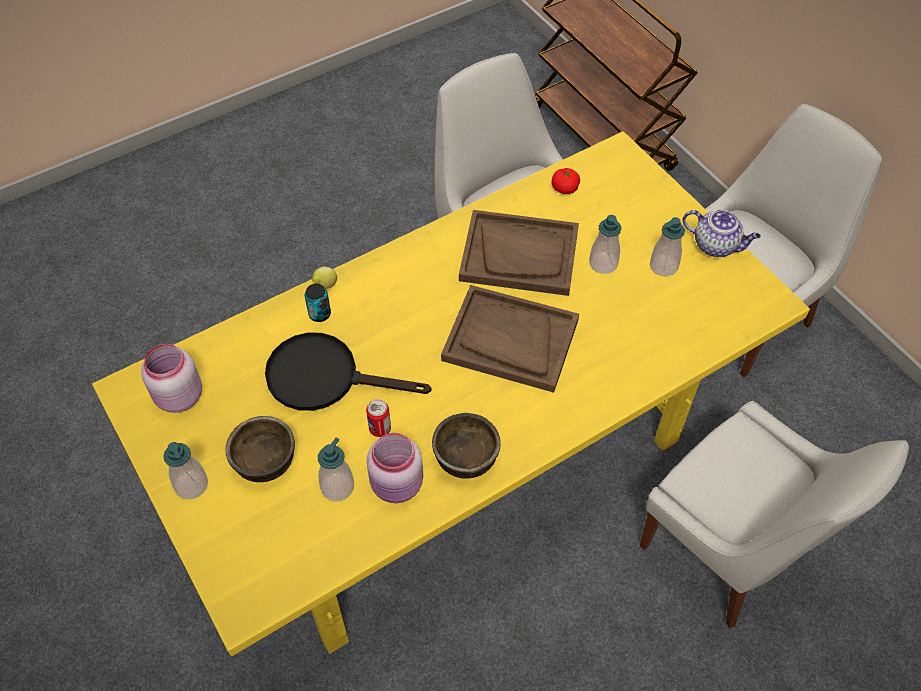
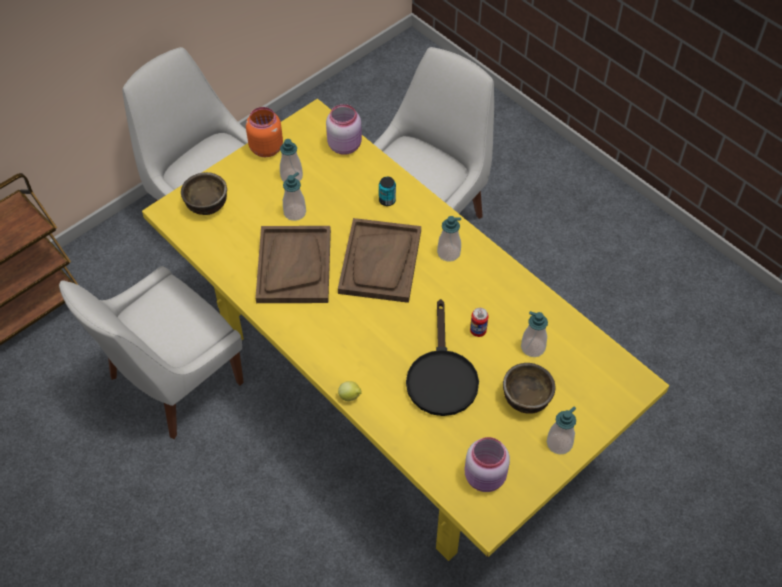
camera: 100 degrees left, 0 degrees up
(319, 314) = (380, 394): can -> can (387, 200)
(397, 486) = (521, 311): pink jar -> pink jar (345, 145)
(465, 459) = (489, 275): brown bowl -> brown bowl (207, 205)
(512, 418) = (448, 253): none -> soap dispenser
(564, 188) = (215, 244): tomato -> none
(716, 245) = (266, 147): teapot -> orange jar

